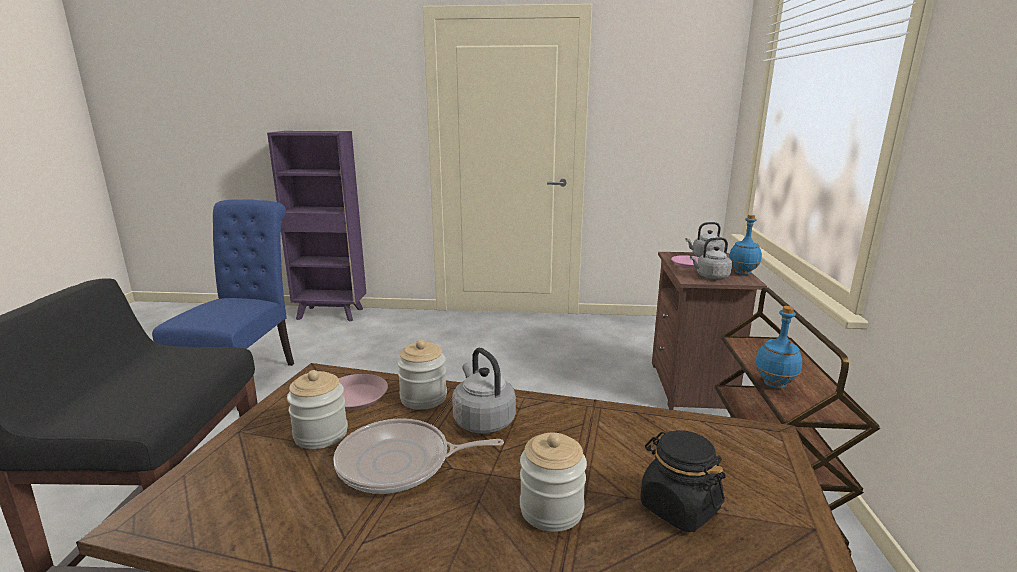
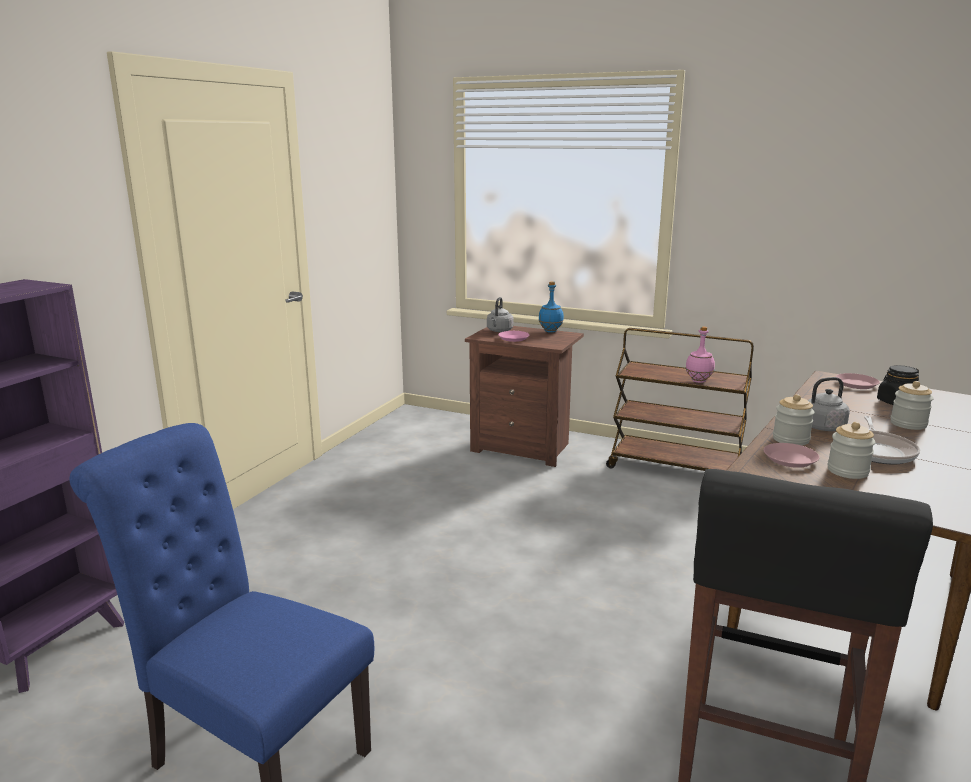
camera: 70 degrees left, 0 degrees up
(710, 276) = (552, 340): grey kettle -> none
(753, 465) = (856, 384): none -> pink plate
(773, 384) = (698, 381): blue bottle -> pink bottle

